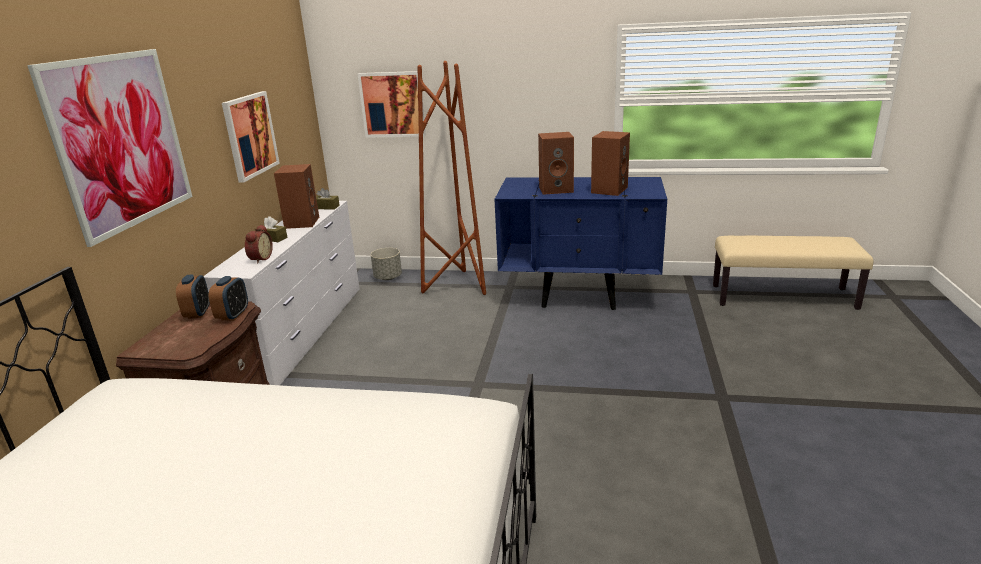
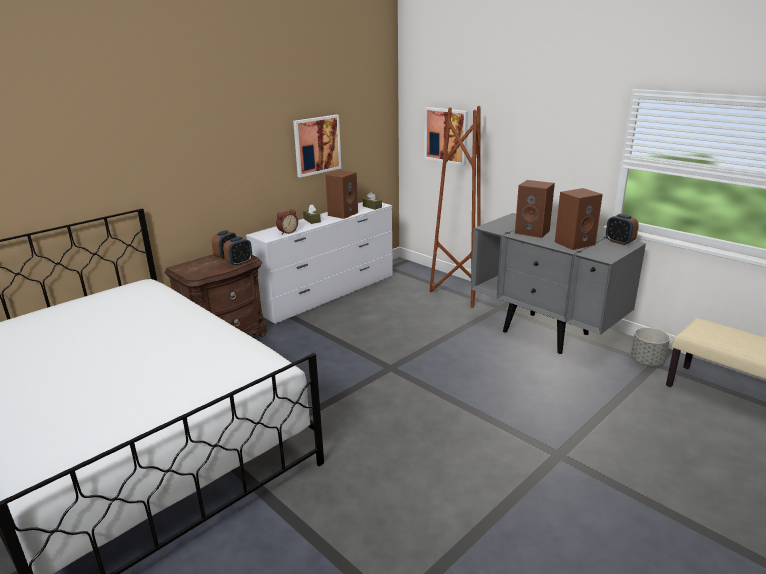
camera: 35 degrees right, 0 degrees up
(121, 141) = (199, 140): picture -> none
(388, 277) = (420, 273): grey planter -> grey planter (647, 361)
(580, 296) = (546, 333): blue dresser -> grey dresser
(640, 180) = (619, 242): none -> alarm clock

